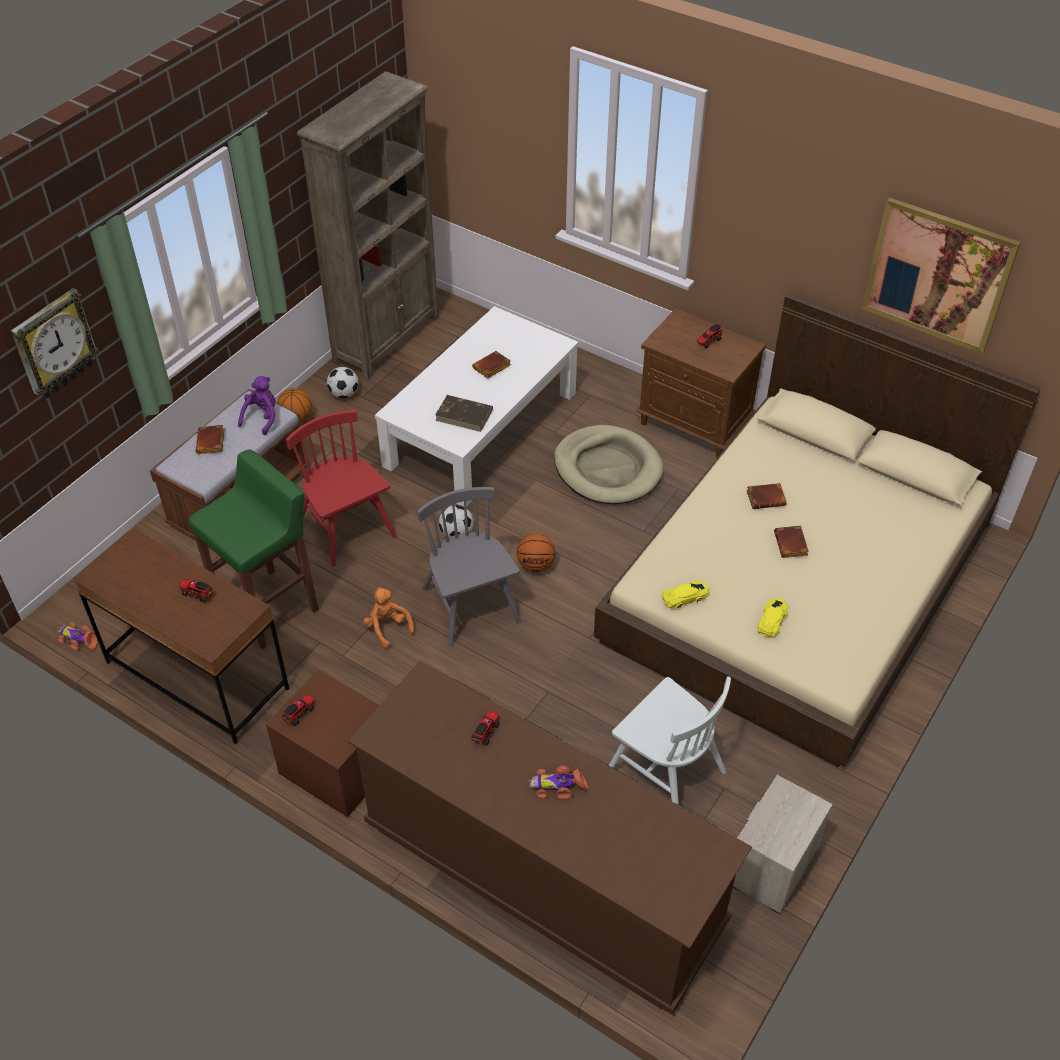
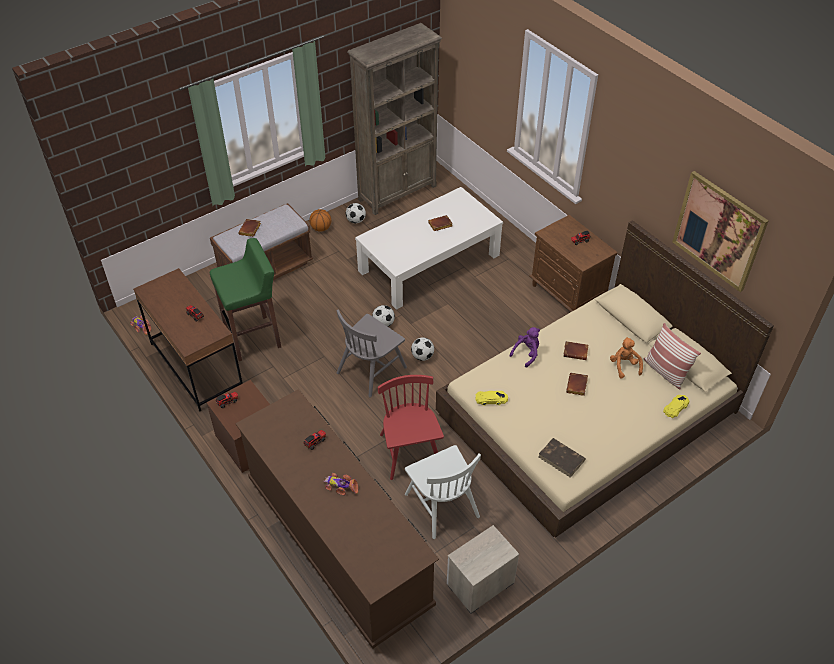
camera: 20 degrees right, 0 degrees up
(54, 344) = (158, 149): wall clock -> none
(262, 418) = (286, 222): purple plush toy -> purple plush toy (526, 353)
(347, 528) = (320, 303): red chair -> red chair (410, 452)
(388, 628) = (316, 369): orange plush toy -> orange plush toy (624, 366)
(464, 415) = (409, 250): brown book -> brown book (562, 459)
(471, 605) = (371, 370): grey chair -> grey chair turned 135 degrees counterclockwise
(536, 565) = (422, 356): basketball -> football
(607, 469) = (497, 308): beige dog bed -> none
(772, 620) = (540, 429): yellow toy car -> yellow toy car (676, 407)
(895, 493) = (665, 371): none -> pillow

